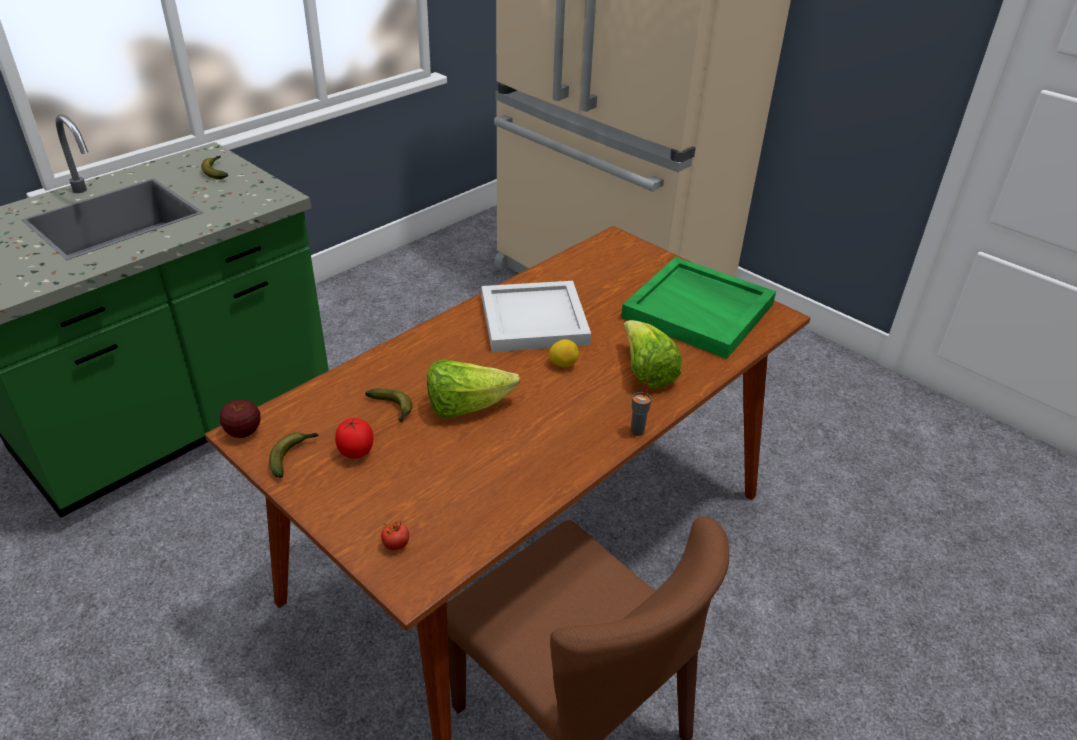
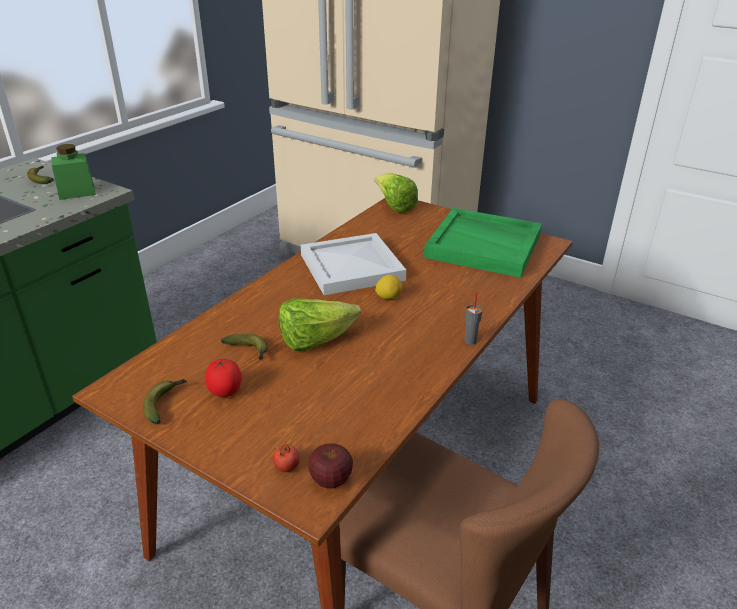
camera: 10 degrees left, 5 degrees down
(243, 432) = (111, 389): apple -> apple (331, 480)
(250, 194) = (77, 192): none -> green jar
(646, 372) = (460, 295): lettuce -> lettuce (394, 206)

